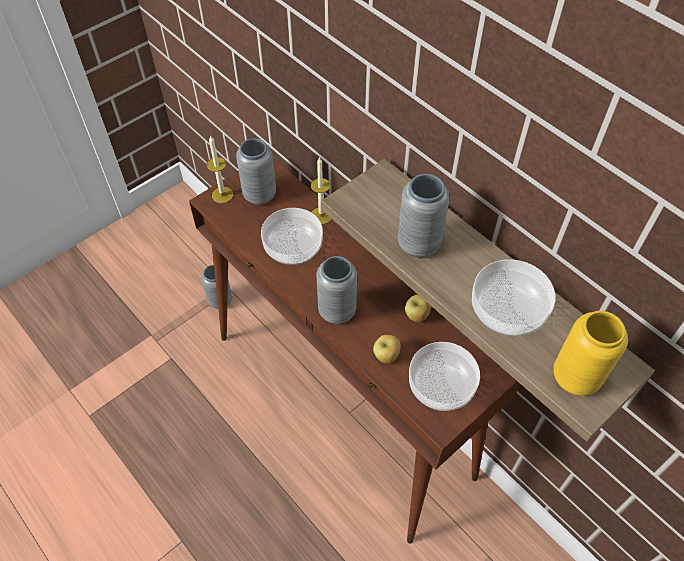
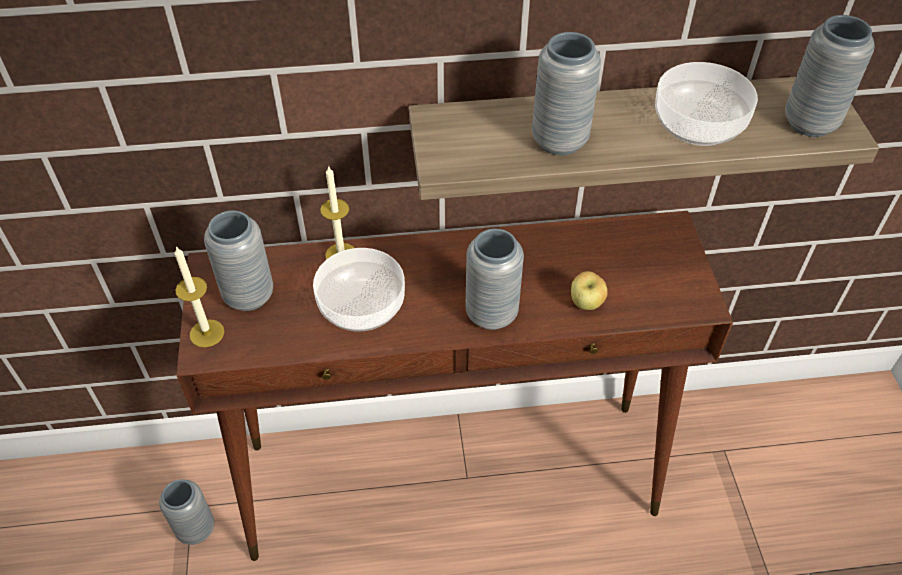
camera: 55 degrees left, 5 degrees down
(417, 316) = (555, 250): apple -> none
(441, 386) = (657, 279): bowl -> none
(575, 377) = (810, 123): yellow vase -> grey vase

